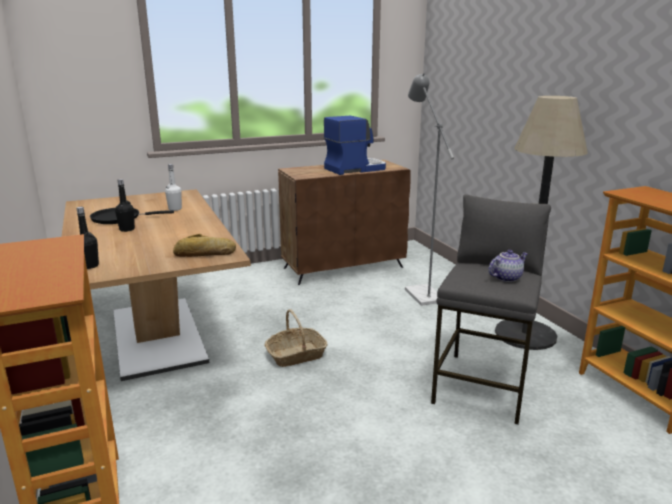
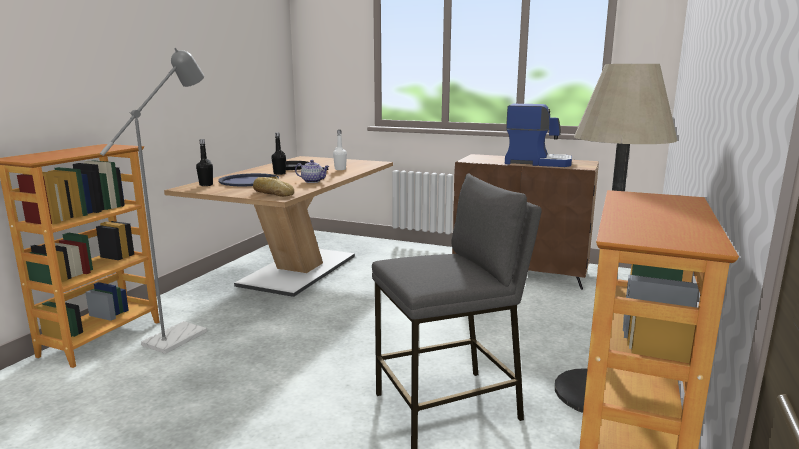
camera: 45 degrees right, 5 degrees down
(125, 247) = (249, 181): none -> blue tray
(296, 355) = (352, 315): basket -> none
(420, 292) = (555, 314): grey floor lamp -> grey floor lamp (183, 334)
(506, 277) = (445, 271): teapot -> teapot (313, 181)

